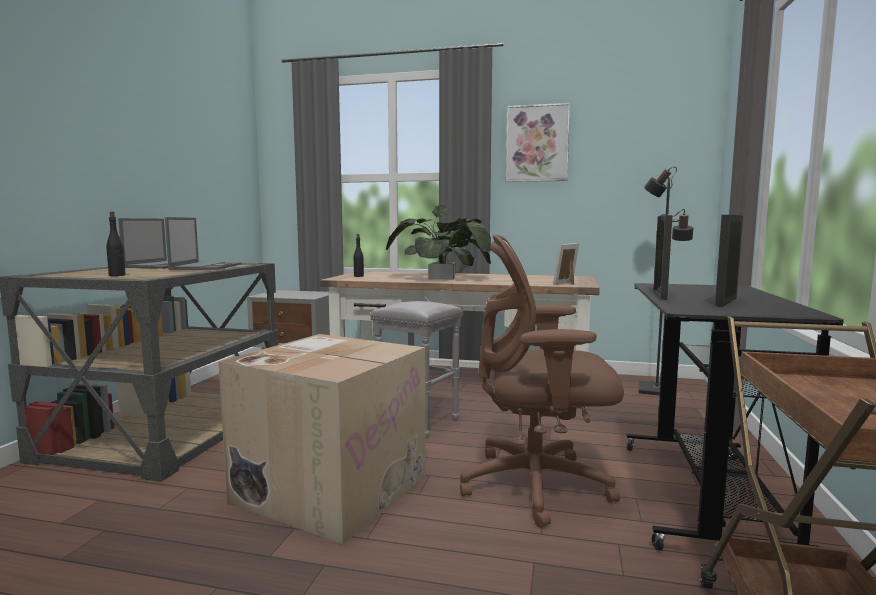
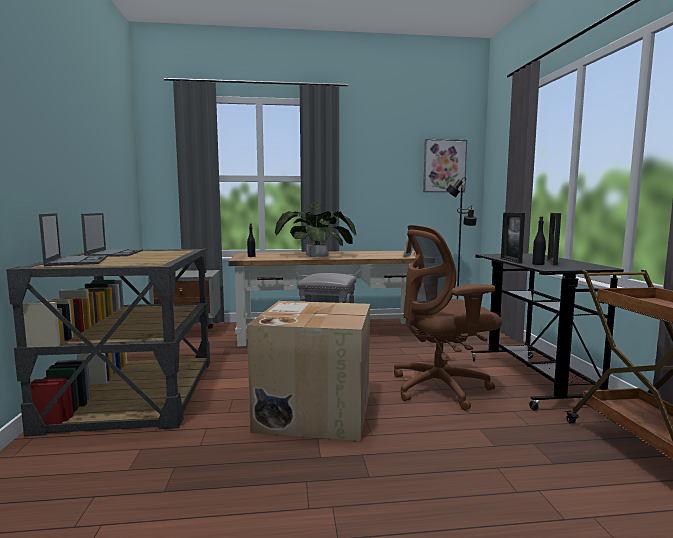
camera: 20 degrees left, 0 degrees up
(117, 275) = (116, 263): black bottle -> black bottle (538, 264)
(206, 266) = (162, 253): laptop -> laptop (77, 261)
(537, 143) = (369, 157): picture -> picture (444, 166)

